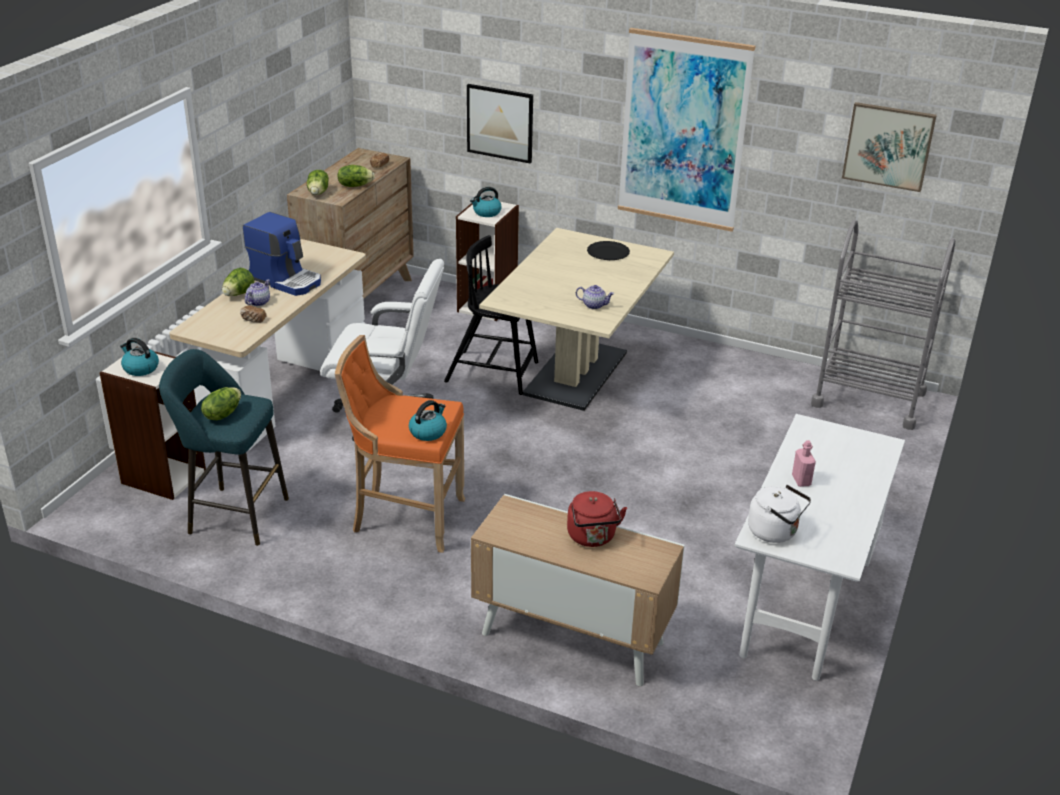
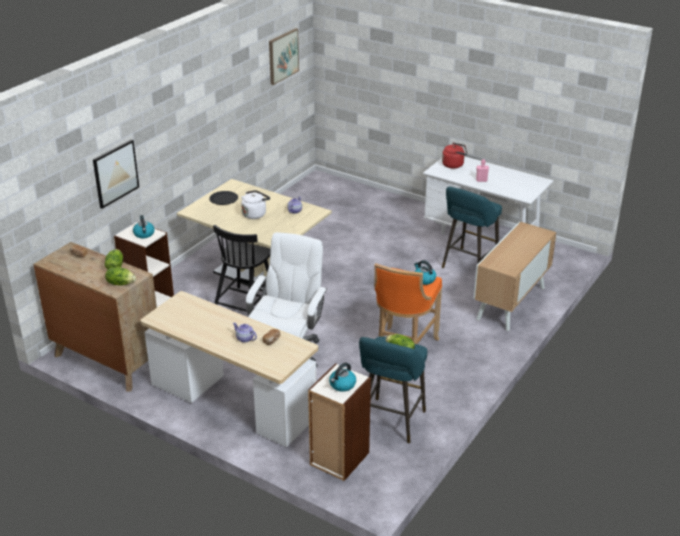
camera: 80 degrees left, 0 degrees up
(238, 294) = (228, 348): lettuce -> none
(286, 280) = (212, 326): coffee machine -> none
(592, 538) = (515, 243): red kettle -> red kettle (454, 165)
(680, 581) = (468, 266): none -> turquoise stool
(683, 131) = (207, 107): picture -> none
(775, 532) = (522, 192): white kettle -> white kettle (255, 214)
(868, 399) = (316, 188): grey cart -> none

